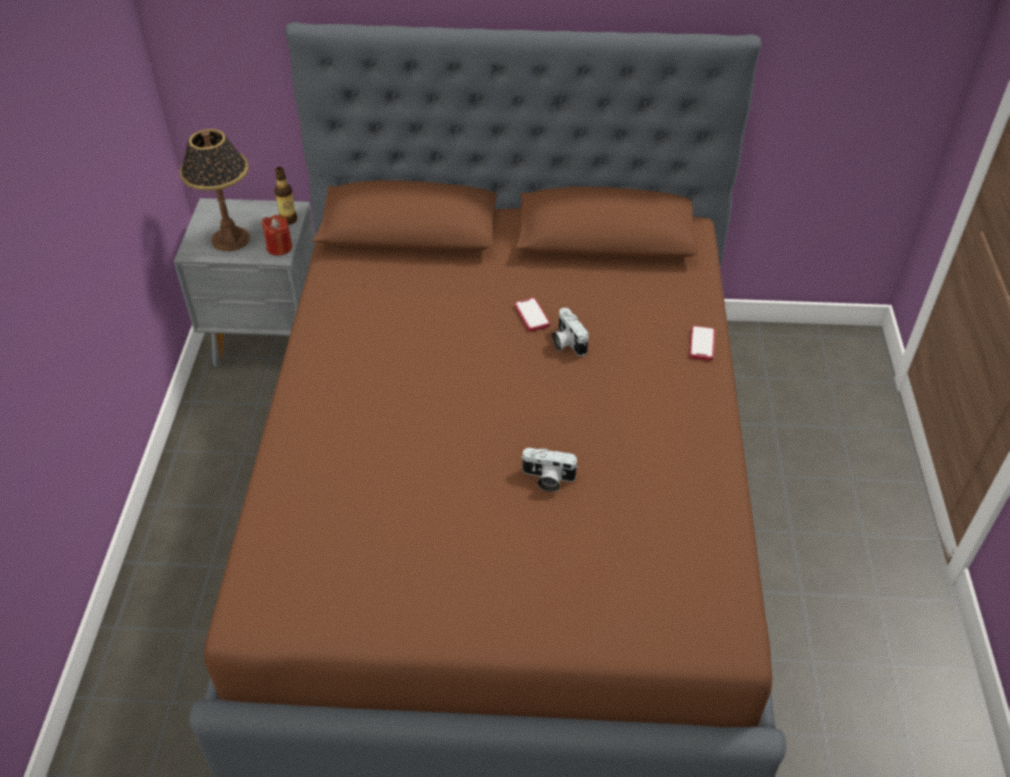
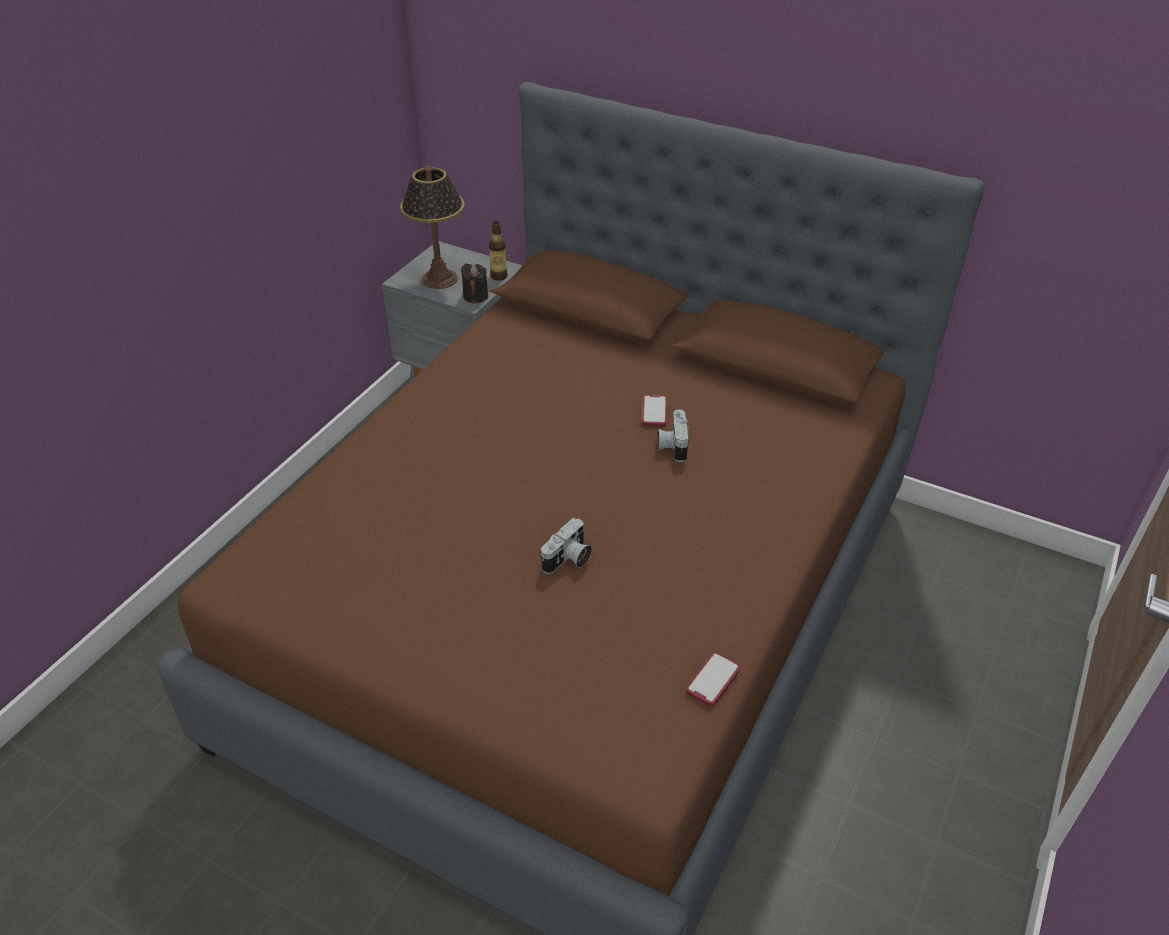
camera: 25 degrees right, 5 degrees down
(279, 247) = (475, 296): red candle -> black candle
(547, 479) = (568, 560): camera -> camera turned 90 degrees counterclockwise
(701, 344) = (811, 489): phone -> phone (712, 680)

